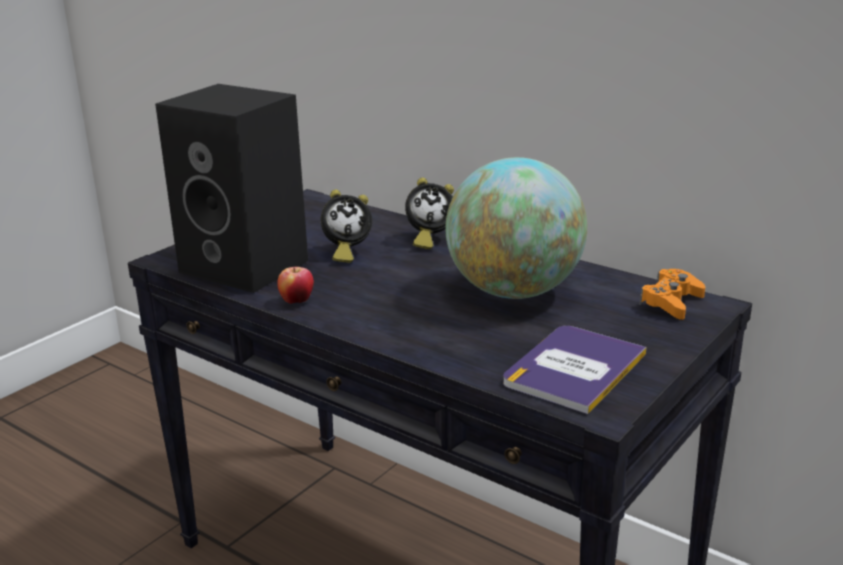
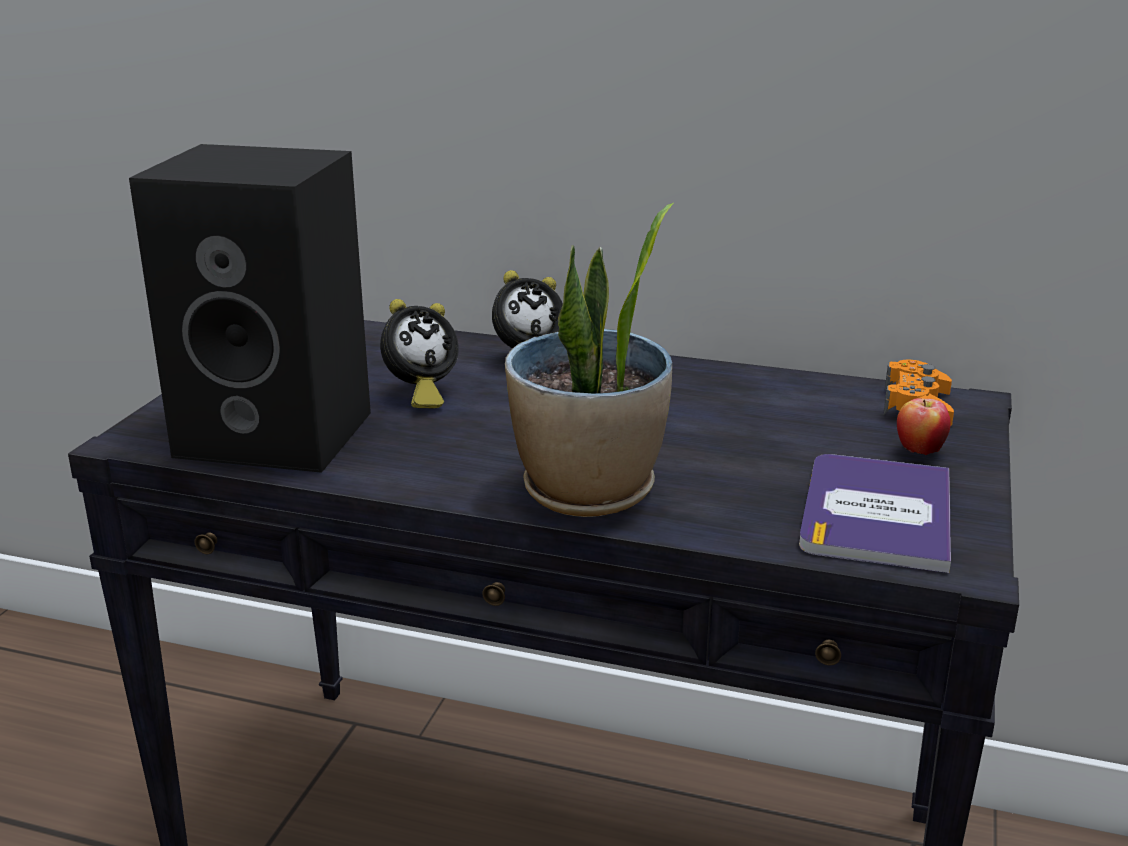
camera: 20 degrees left, 0 degrees up
(297, 301) = (401, 476): apple -> apple (919, 451)
(400, 327) = (589, 491): none -> potted plant
(514, 291) = (706, 418): globe -> none

